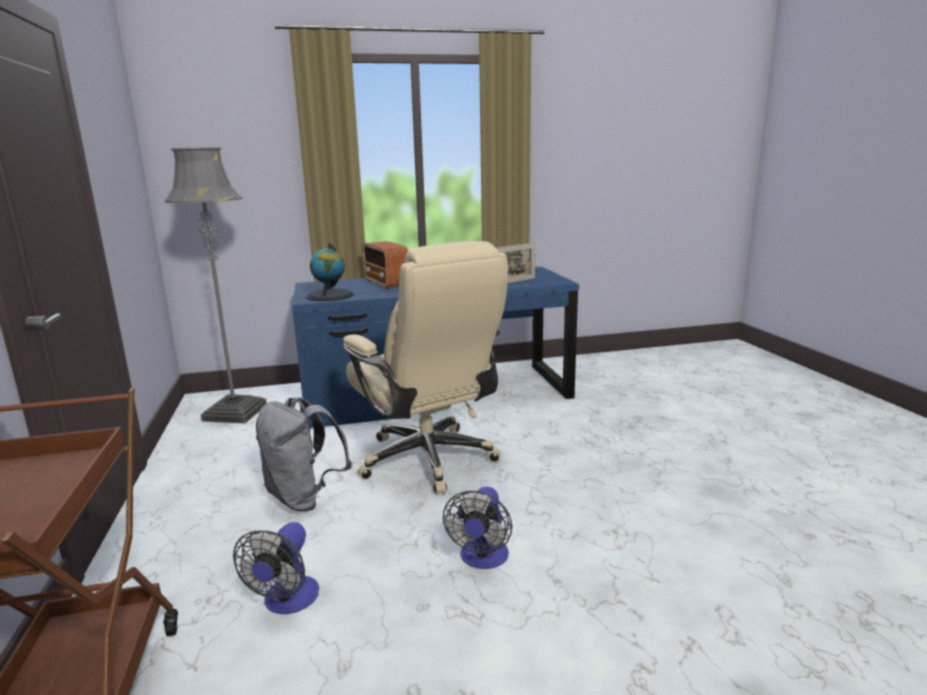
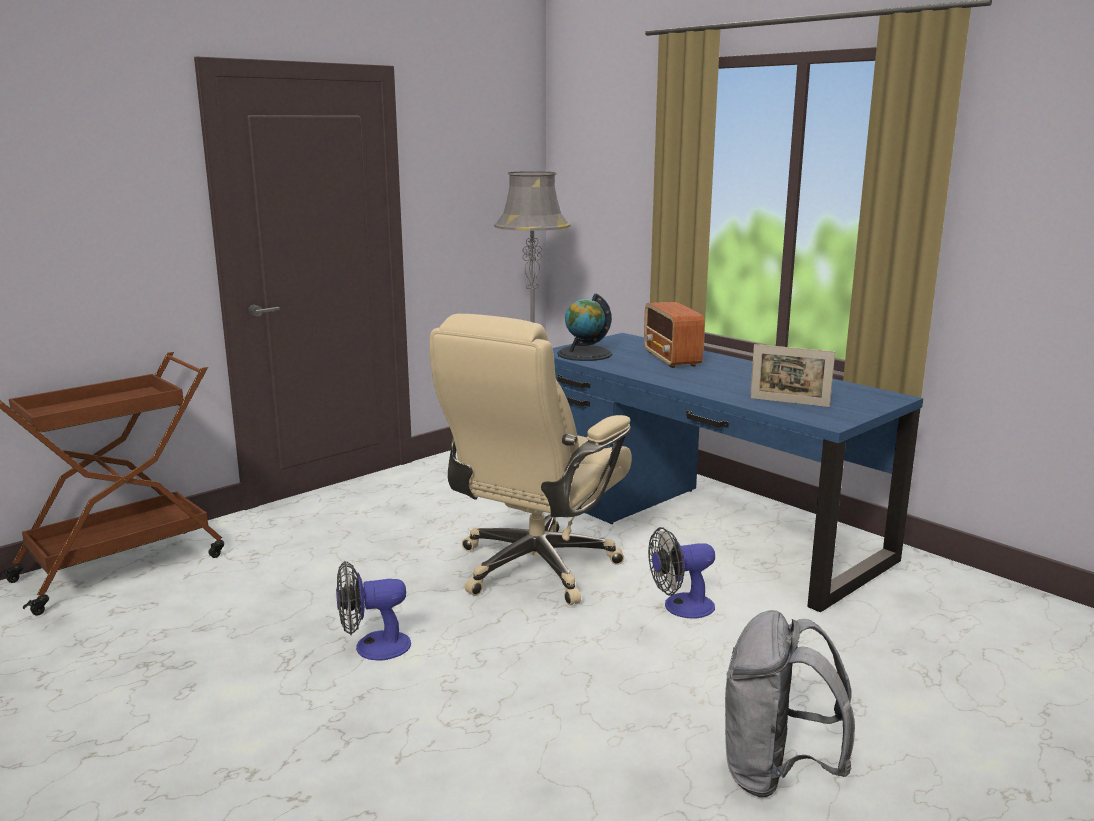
camera: 60 degrees right, 0 degrees up
(287, 602) = (265, 581): fan -> fan (680, 607)
(304, 498) = (411, 536): grey backpack -> grey backpack (776, 773)
(386, 284) = (671, 359): radio -> radio turned 45 degrees counterclockwise

